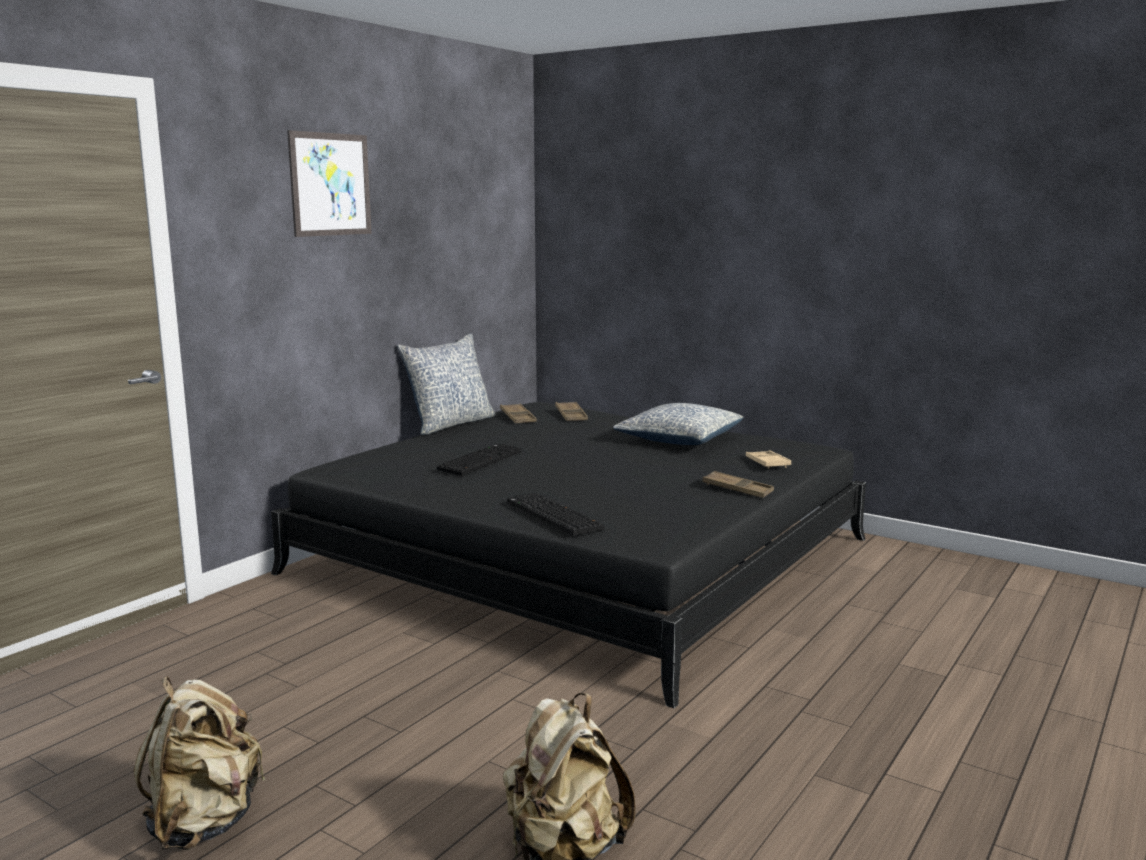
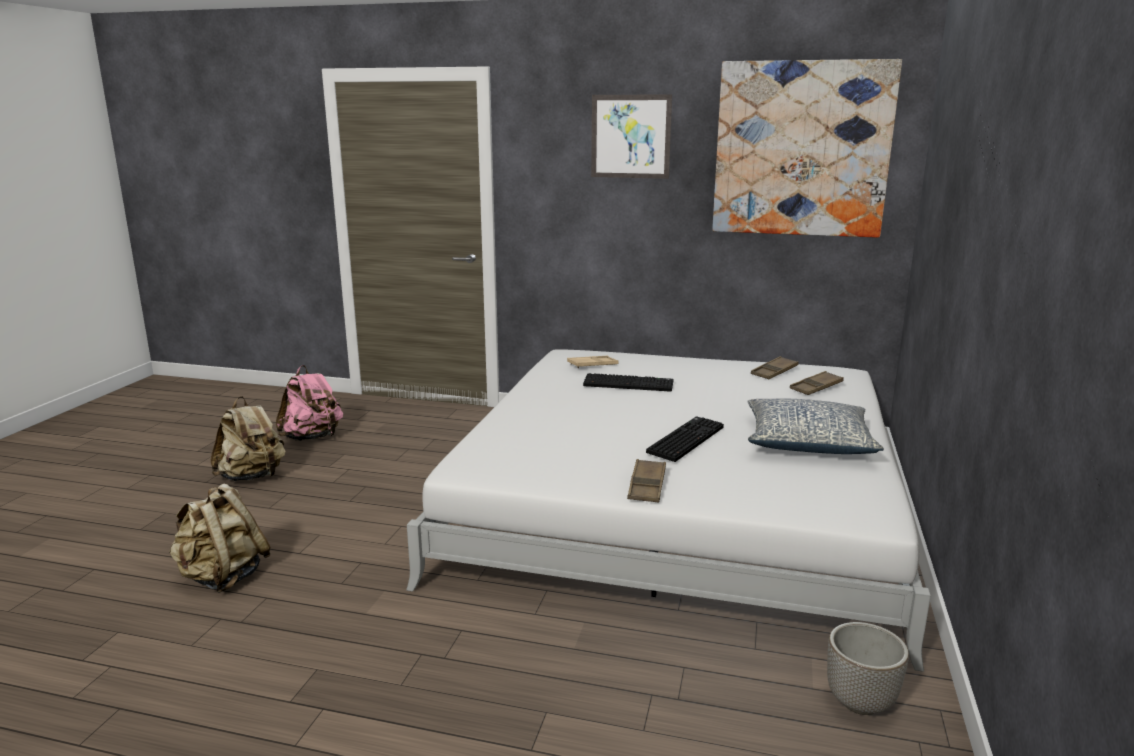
camera: 70 degrees right, 5 degrees up
(99, 753) = (312, 437): none -> pink backpack
(450, 424) = (728, 358): pillow -> none
(466, 197) = (801, 149): none -> picture
(551, 516) = (507, 426): keyboard -> keyboard (685, 439)
(582, 556) = (678, 504): black bed -> white bed
(767, 463) = (764, 492): beige tray -> beige tray (592, 365)
(895, 562) = (861, 702): none -> planter

